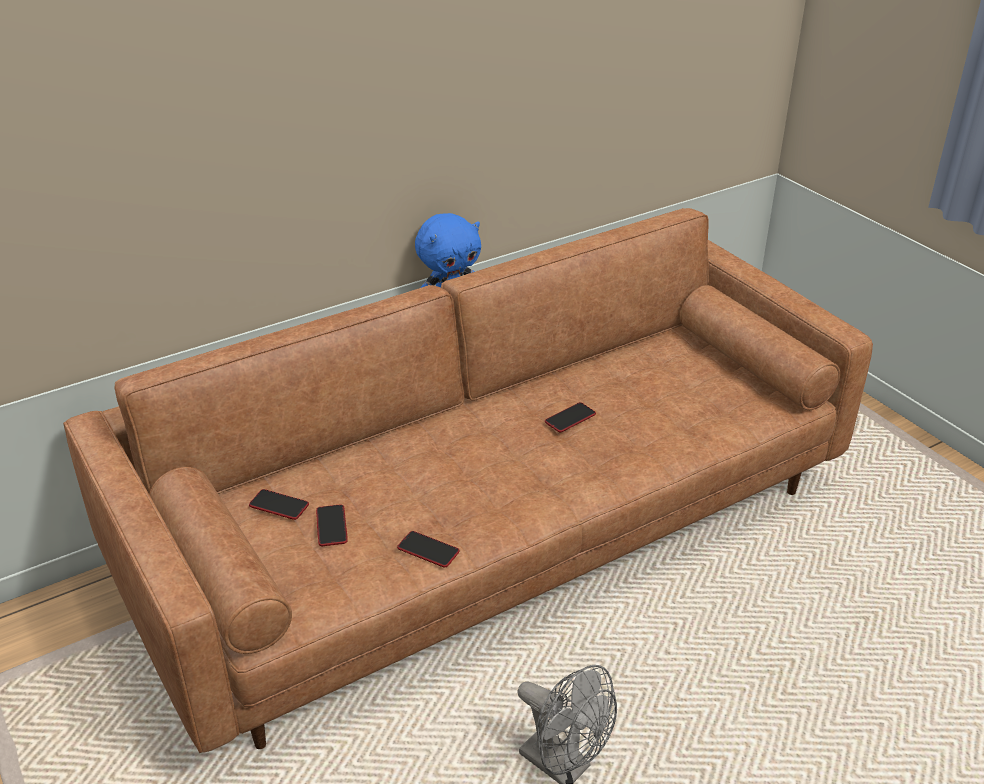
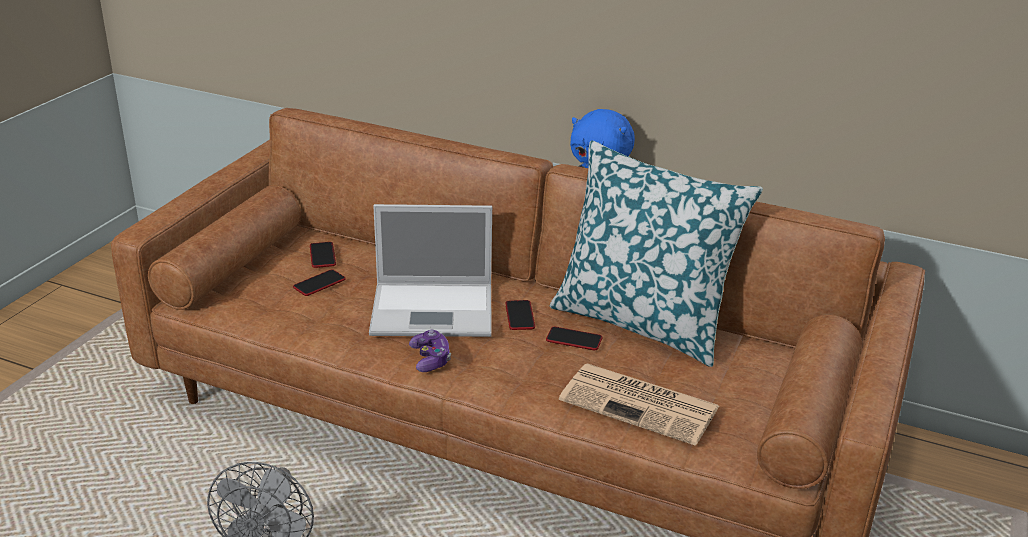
camera: 55 degrees right, 5 degrees down
(428, 550) = (330, 333): phone -> phone (520, 316)
(453, 472) = (435, 310): none -> laptop
(528, 505) = (430, 359): none -> game controller
(574, 376) = (642, 322): none -> pillow
(683, 424) = (641, 404): none -> newspaper

